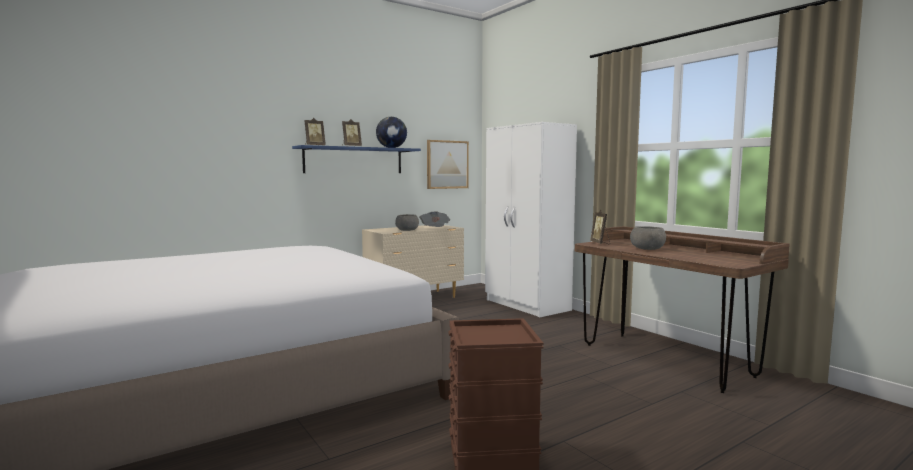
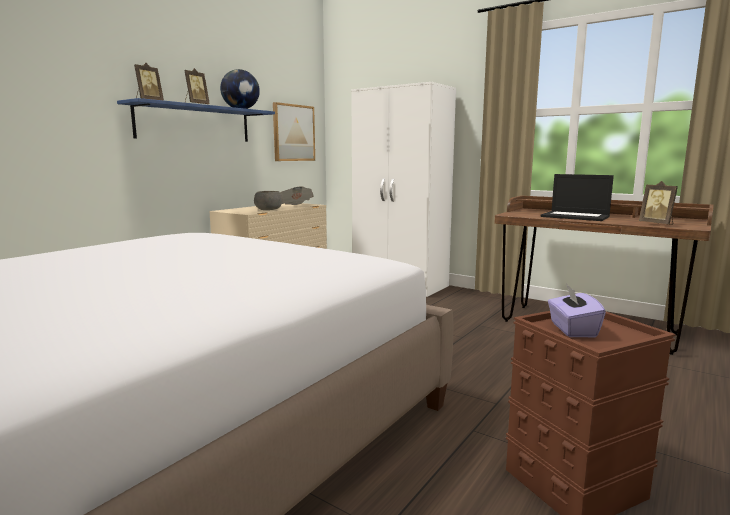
camera: 20 degrees left, 5 degrees up
(482, 333) = (572, 329): none -> purple tissue box
(600, 243) = (519, 214): picture frame -> picture frame (657, 224)
(647, 249) = (576, 216): grey bowl -> laptop

